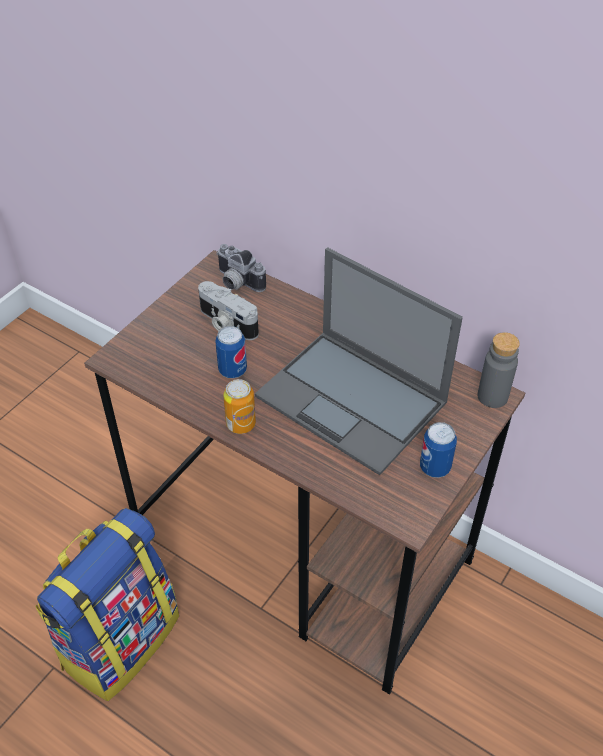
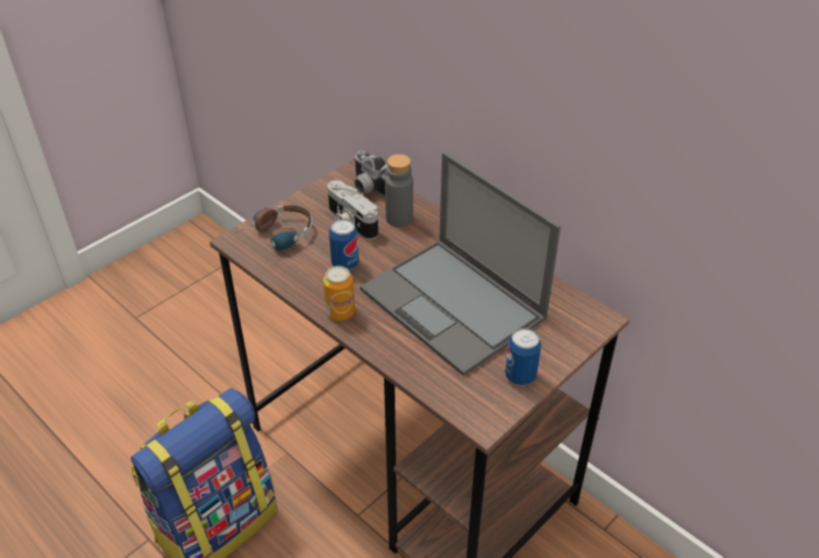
camera: 10 degrees right, 5 degrees down
(153, 349) = (275, 237): none -> headphones
(492, 396) = (594, 318): grey bottle -> grey bottle (399, 218)

